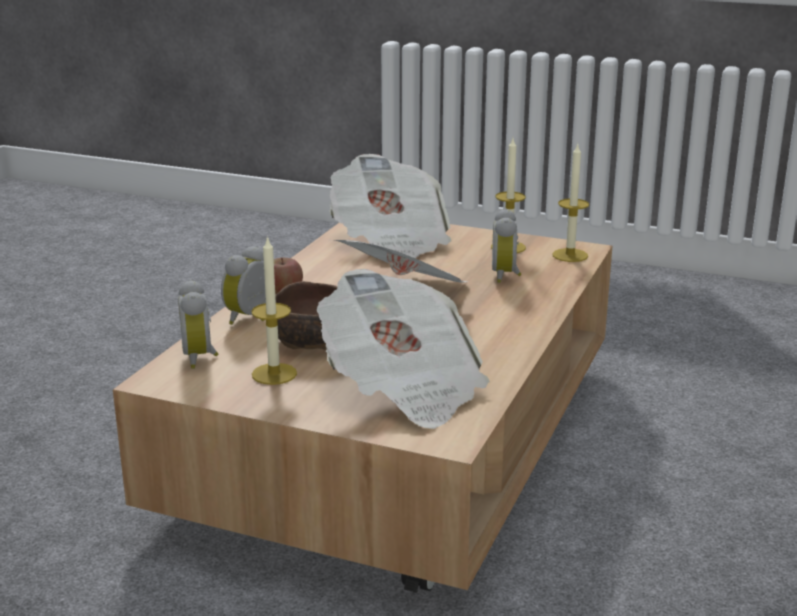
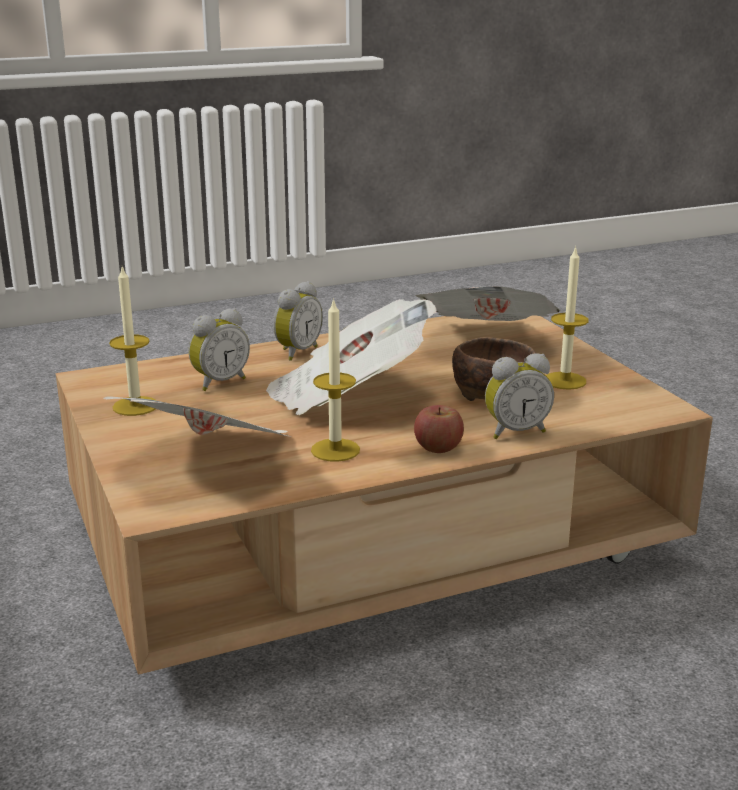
camera: 135 degrees left, 0 degrees up
(201, 357) = (608, 413): alarm clock -> alarm clock (296, 352)
(570, 255) = (117, 377): candle -> candle (335, 450)

